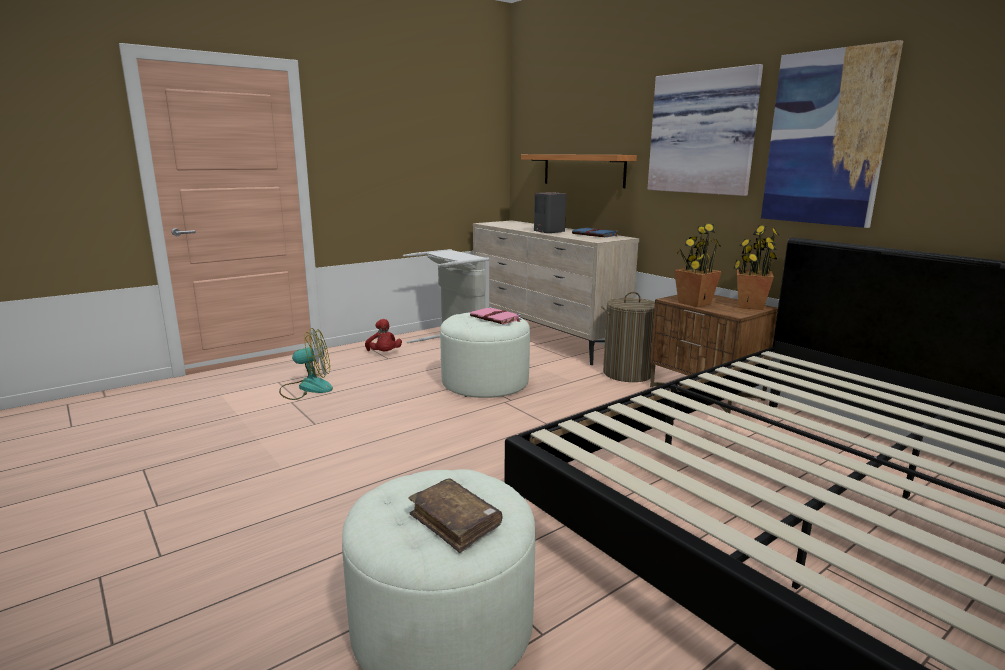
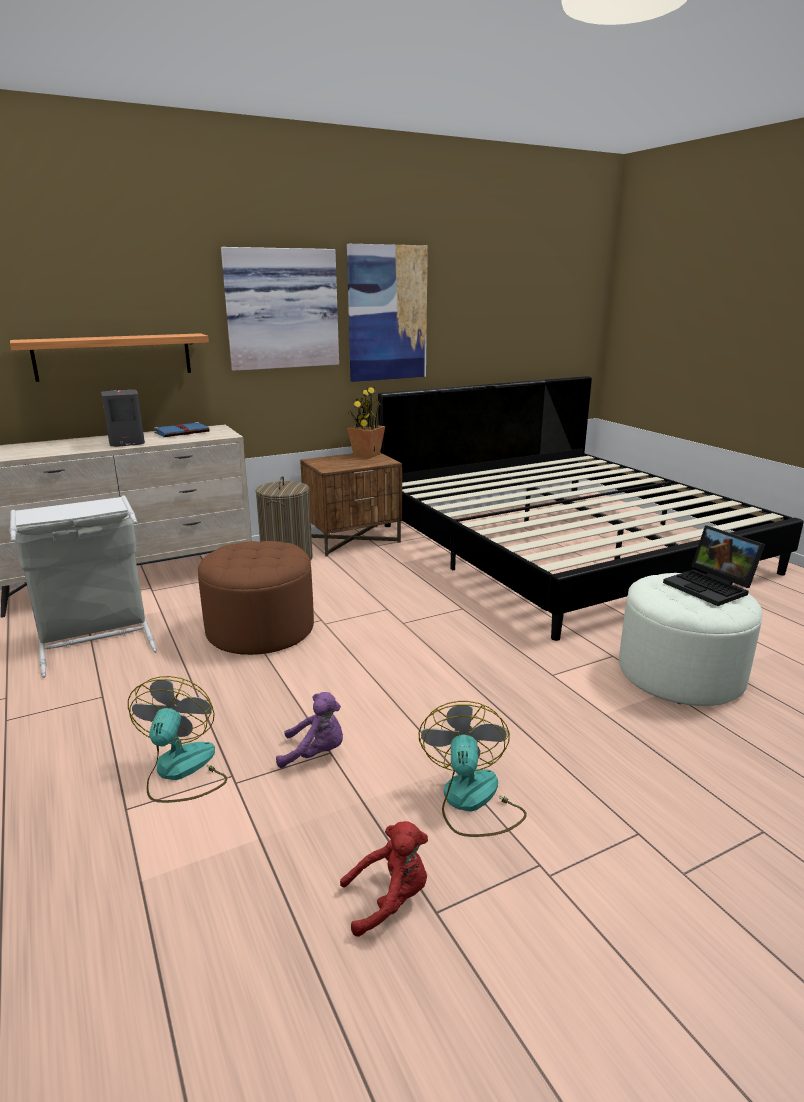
camera: 80 degrees left, 5 degrees up
(238, 477) = (472, 802): none -> fan
(315, 419) = (315, 753): none -> purple plush toy
(384, 354) = (75, 700): red plush toy -> red plush toy (389, 900)
(455, 522) = (711, 587): brown book -> laptop
(485, 382) = (260, 629): white ottoman -> brown ottoman
(496, 318) = (257, 549): pink book -> none
(694, 303) = (347, 466): potted plant -> none

